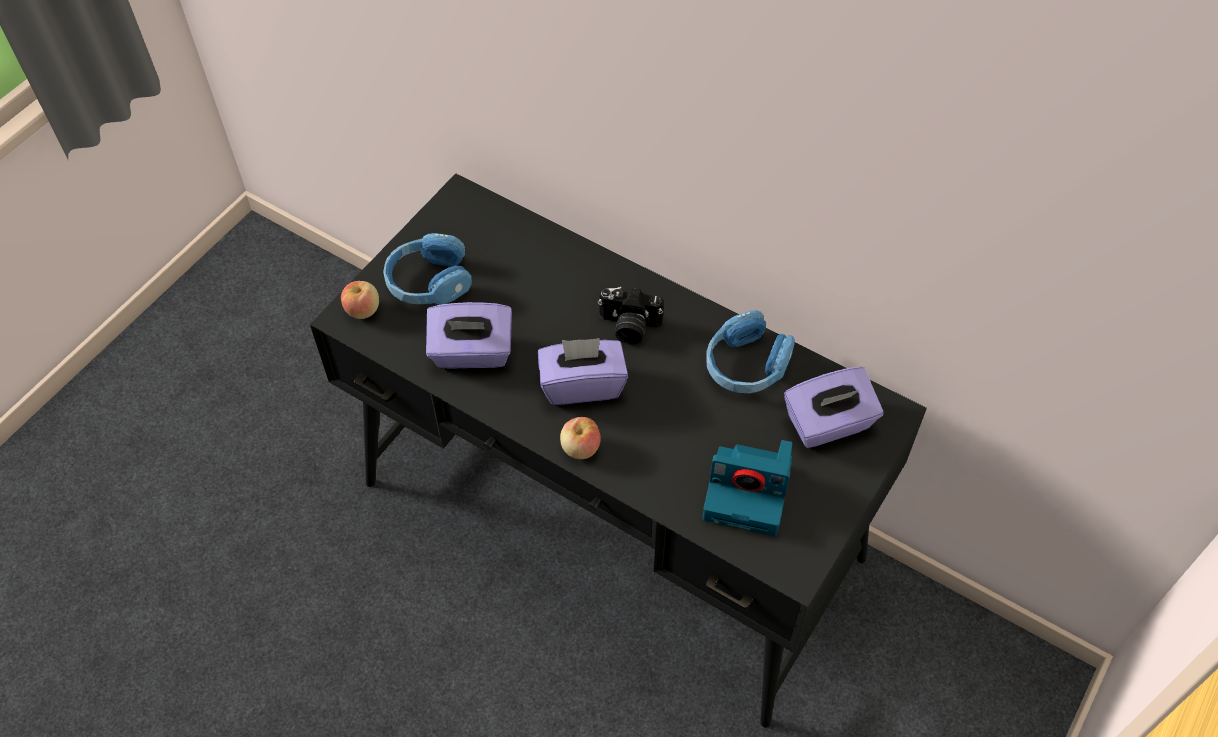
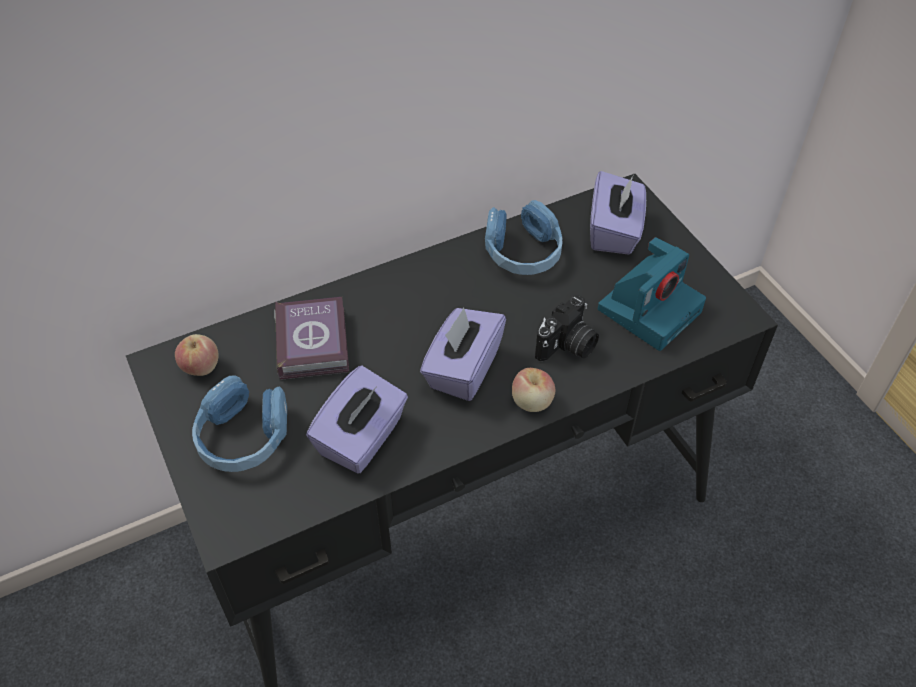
camera: 60 degrees left, 5 degrees down
(363, 310) = (230, 511): apple -> apple (200, 367)
(544, 274) = (314, 341): none -> book
(628, 327) = (424, 308): camera -> camera (567, 346)

